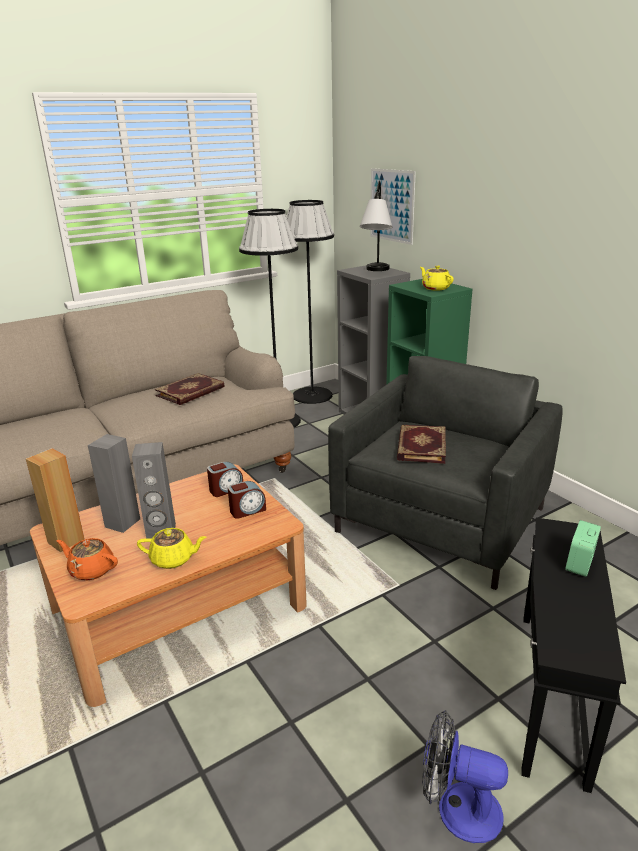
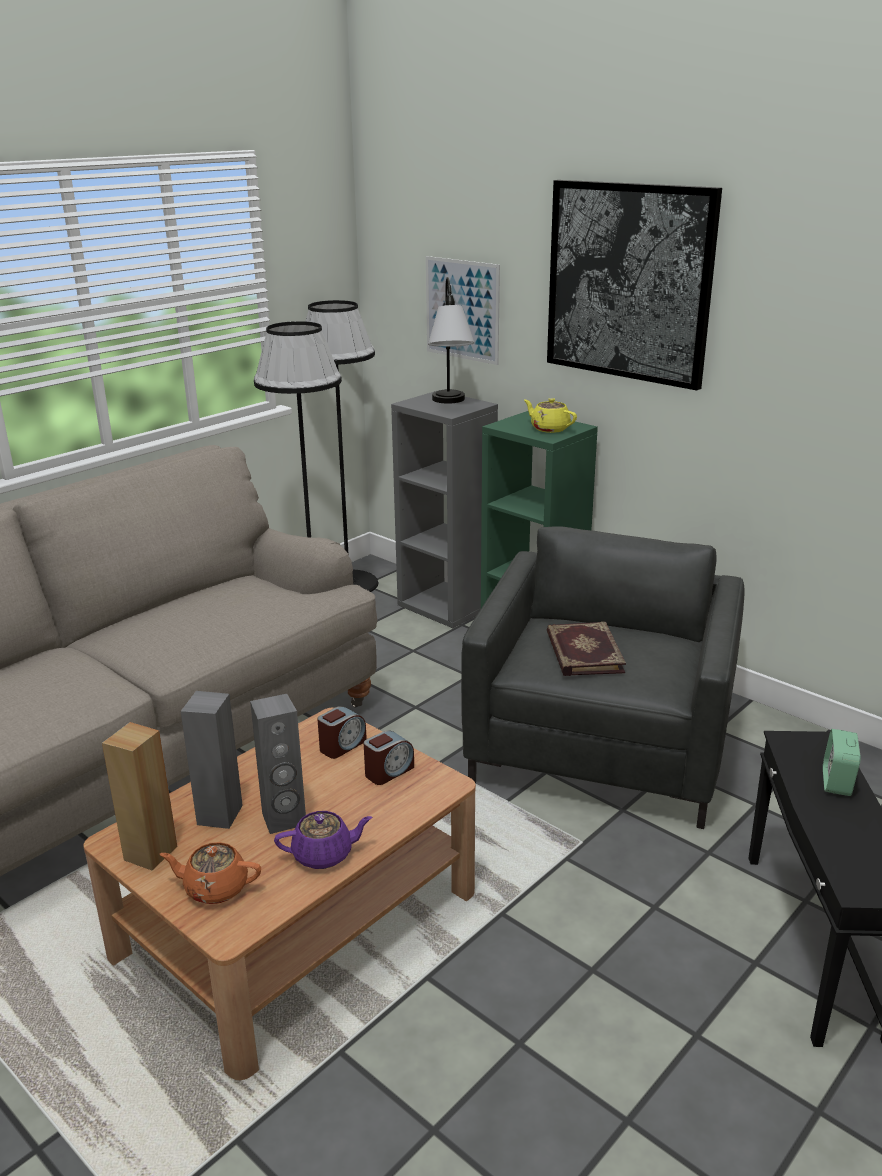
camera: 15 degrees left, 0 degrees up
(173, 559) = (324, 854): yellow teapot -> purple teapot
(191, 392) = (231, 606): book -> none
(457, 808) = (758, 1099): fan -> none
(498, 178) = (629, 282): none -> picture

